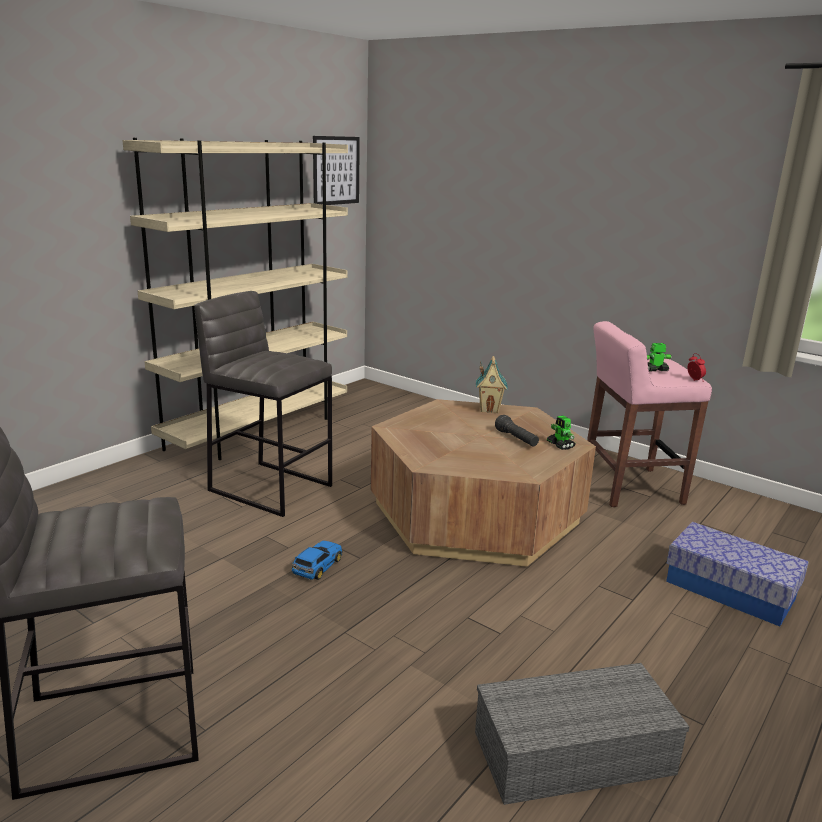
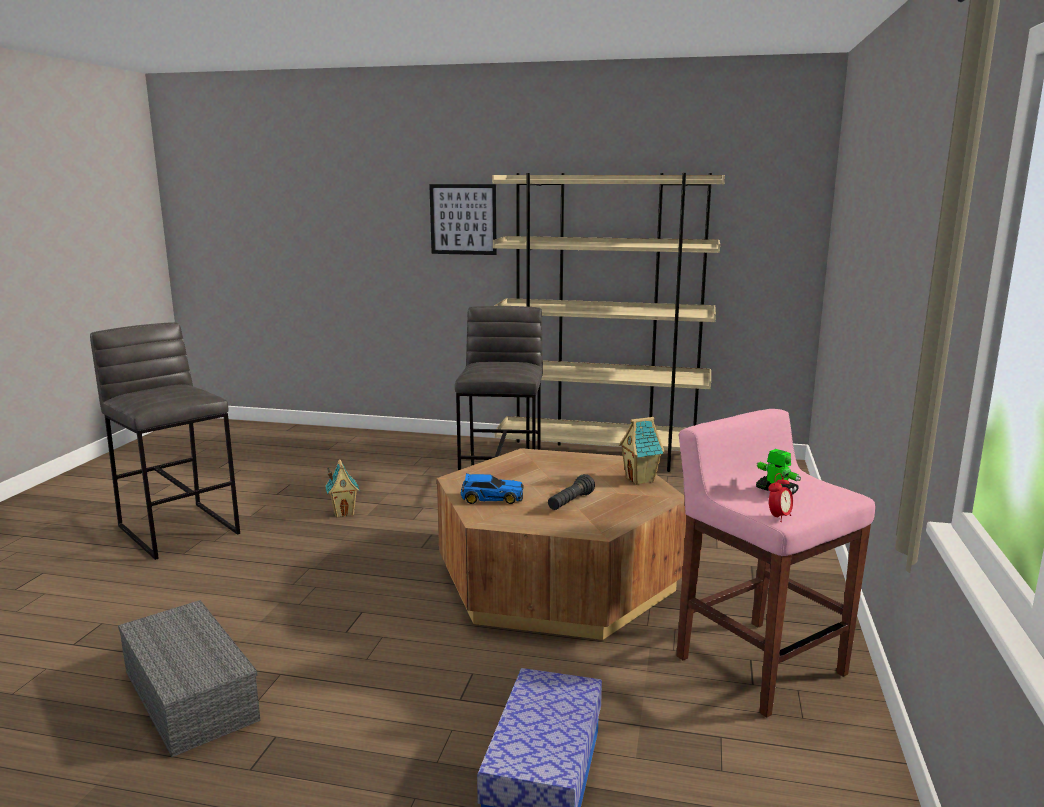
camera: 65 degrees right, 5 degrees down
(220, 584) = (344, 512): none -> toy house
(316, 566) = (393, 535): toy car -> toy car (491, 498)
(336, 170) = (774, 206): picture -> picture (463, 219)
(560, 445) = (583, 524): toy robot -> none

